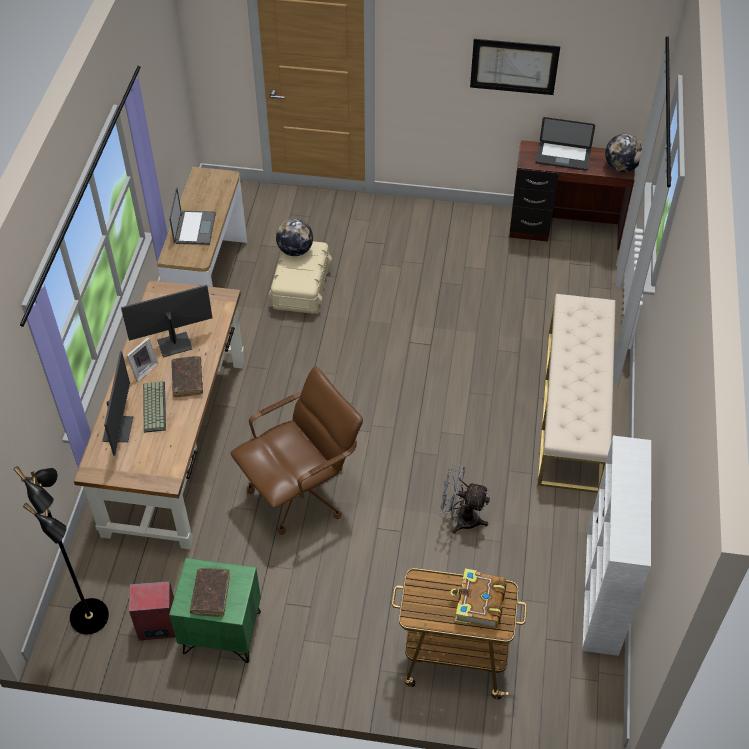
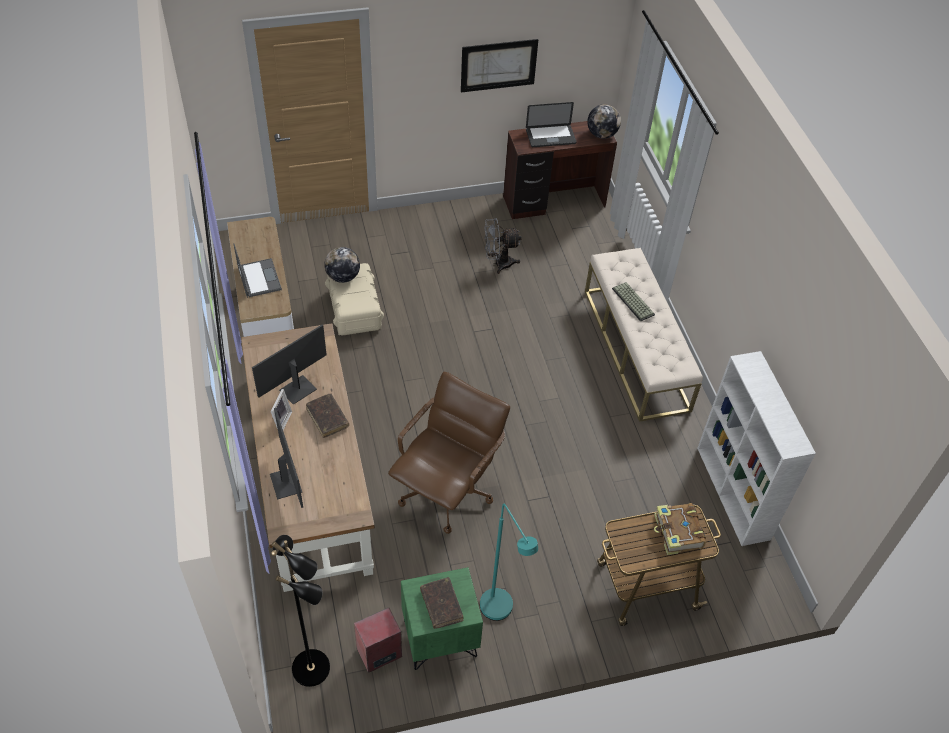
camera: 25 degrees left, 0 degrees up
(153, 406) = (308, 452): keyboard -> keyboard (632, 301)
(292, 629) = (500, 613): none -> turquoise floor lamp
(460, 518) = (592, 469): grey fan -> grey fan (498, 263)

